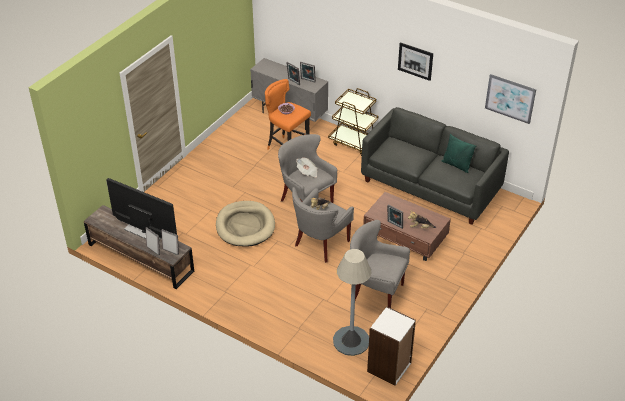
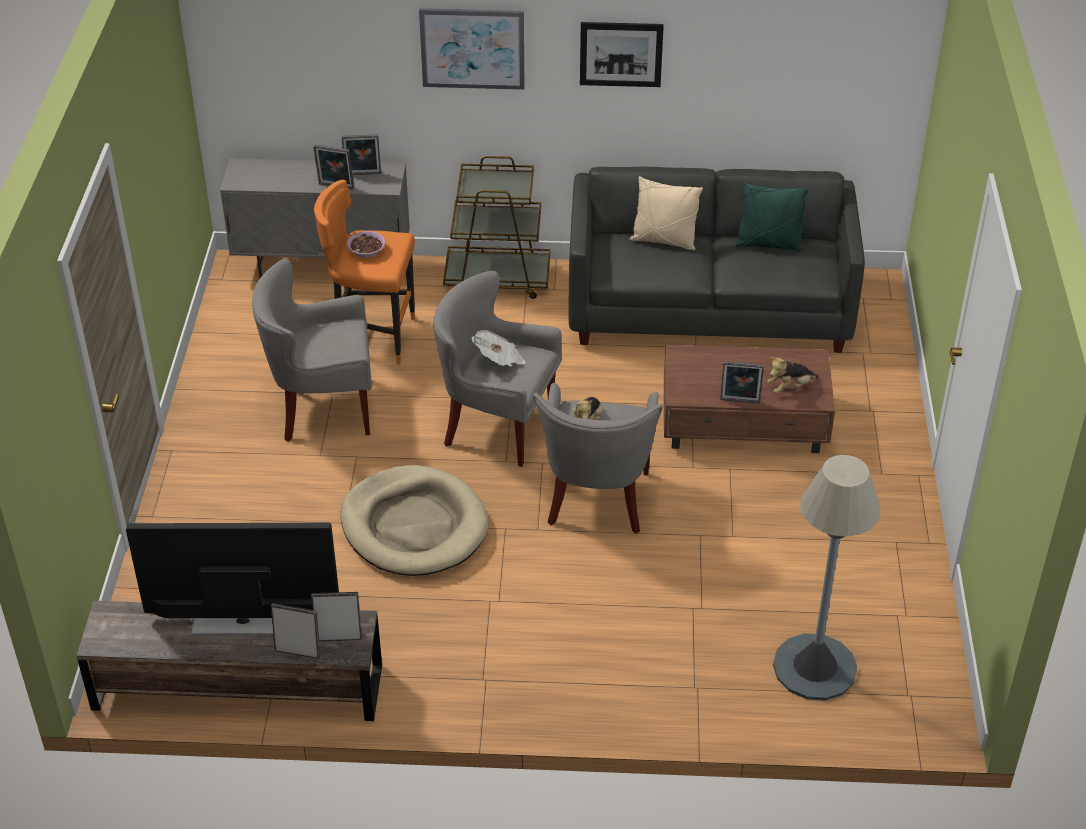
camera: 30 degrees left, 0 degrees up
(376, 293) = (780, 552): grey armchair -> grey armchair (322, 409)
(389, 367) = (927, 686): white bookcase -> none
(413, 148) = (664, 241): none -> beige pillow
(510, 98) = (848, 70): picture -> picture (472, 48)

